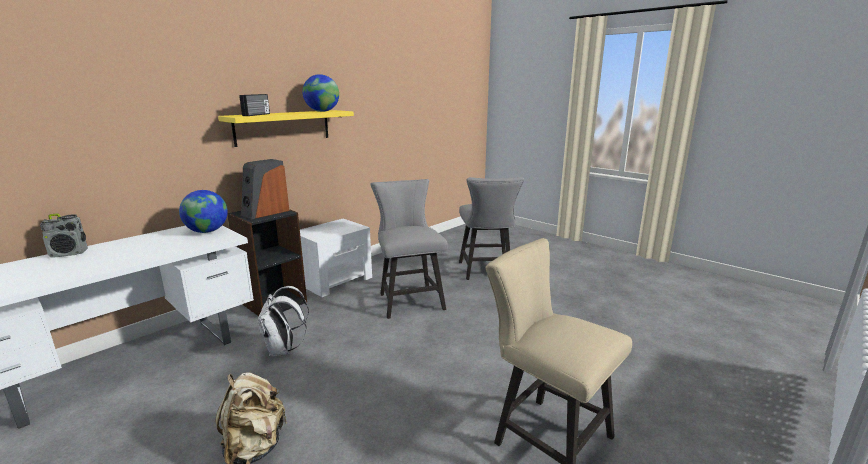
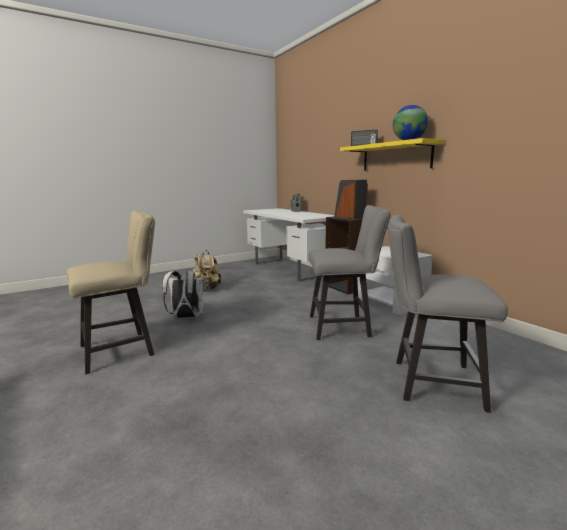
camera: 105 degrees right, 5 degrees down
(207, 231) = (318, 216): globe -> none
(283, 350) = (283, 290): white backpack -> white backpack (186, 317)

